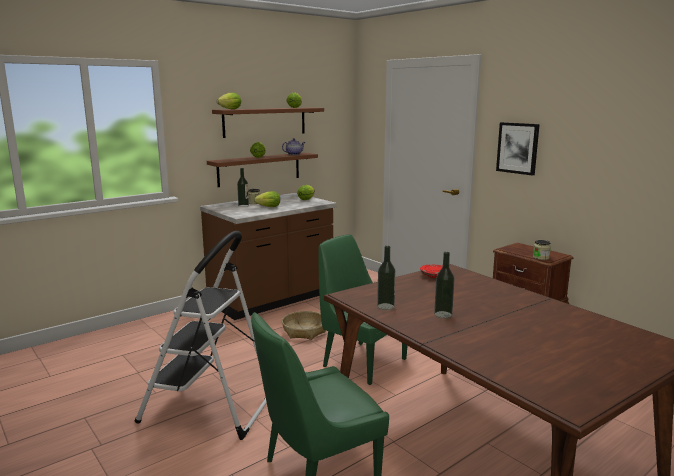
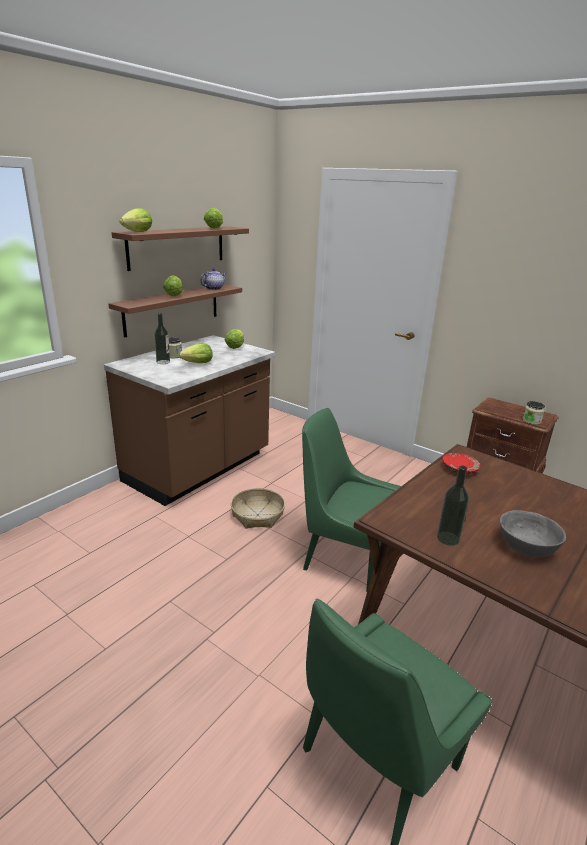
camera: 15 degrees left, 10 degrees up
(210, 409) = (192, 667): step ladder -> none
(443, 314) = (526, 547): bottle -> grey bowl
(517, 148) = (497, 290): picture -> none

